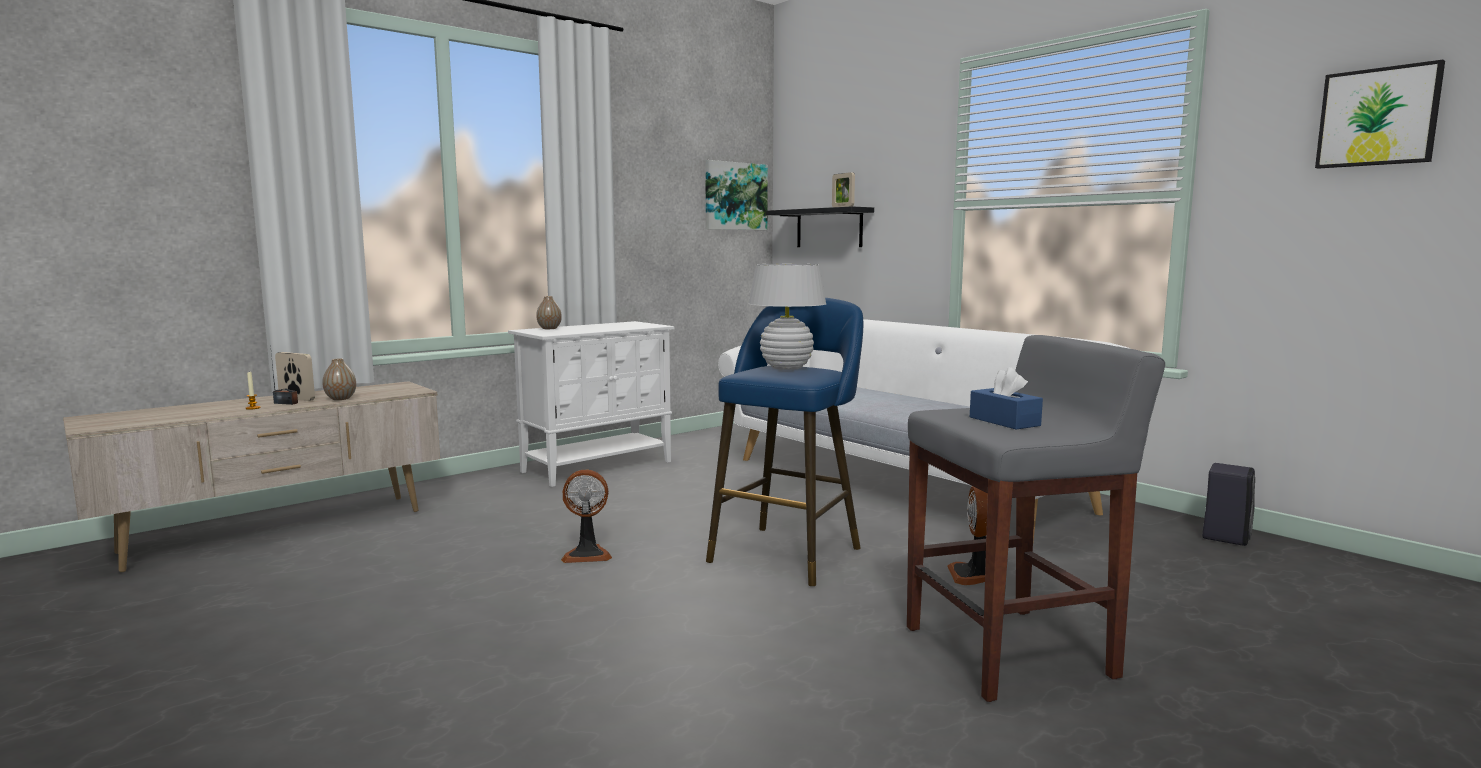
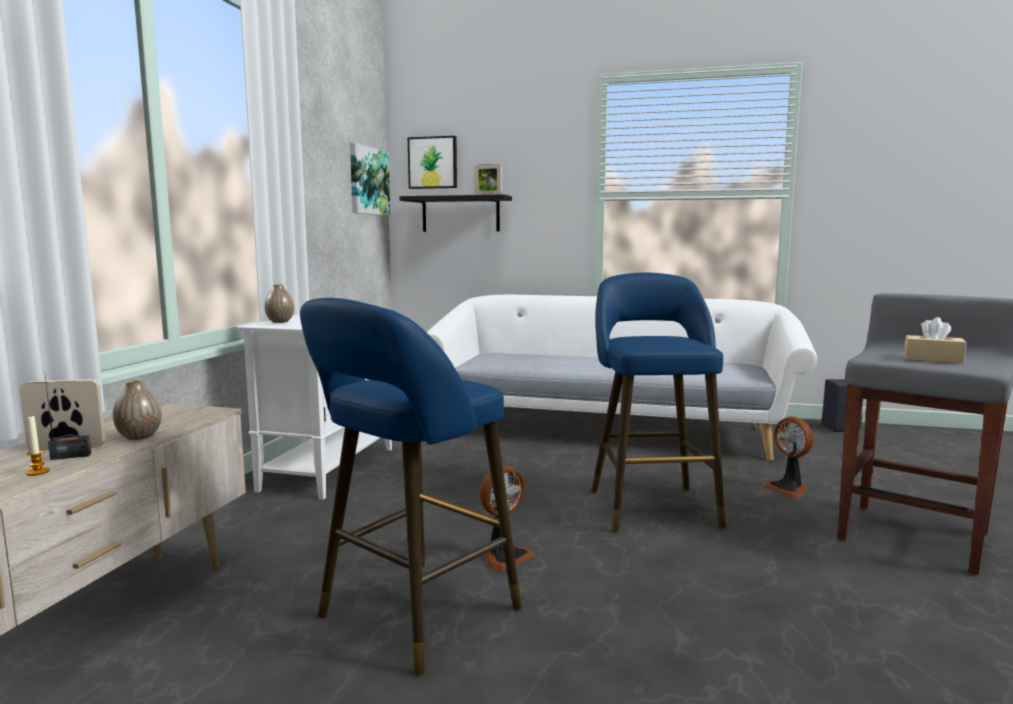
camera: 35 degrees left, 0 degrees up
(455, 571) = (411, 617): none -> blue stool
(786, 367) = (653, 337): white table lamp -> none
(1004, 421) = (933, 359): blue tissue box -> beige tissue box
(1378, 117) = (911, 147): picture -> picture (433, 163)

